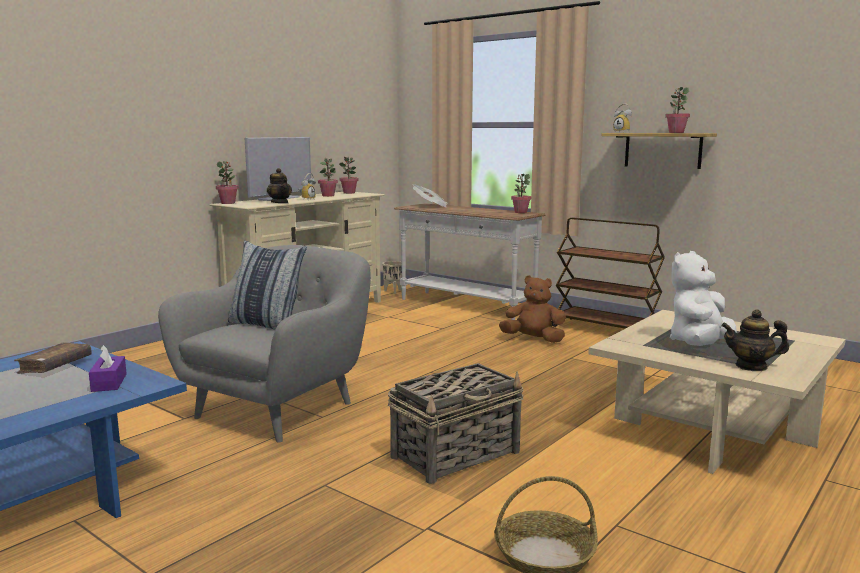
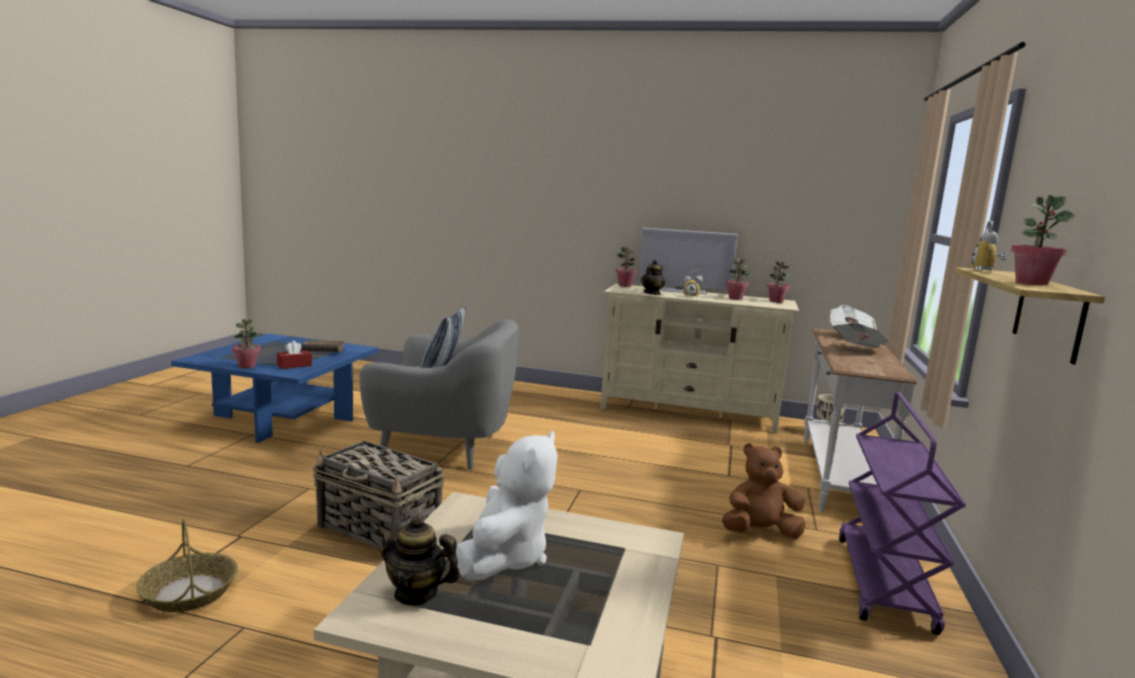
camera: 65 degrees right, 0 degrees up
(109, 382) = (294, 365): purple tissue box -> red tissue box
(468, 209) = (859, 350): none -> newspaper
(520, 212) = (891, 369): potted plant -> potted plant (247, 366)
(533, 339) = (760, 532): brown plush toy -> brown plush toy turned 90 degrees counterclockwise
(605, 330) = (884, 584): brown cart -> purple cart
(699, 344) = (505, 557): white plush toy -> white plush toy turned 90 degrees clockwise
(751, 366) = (416, 593): teapot -> teapot turned 60 degrees counterclockwise

